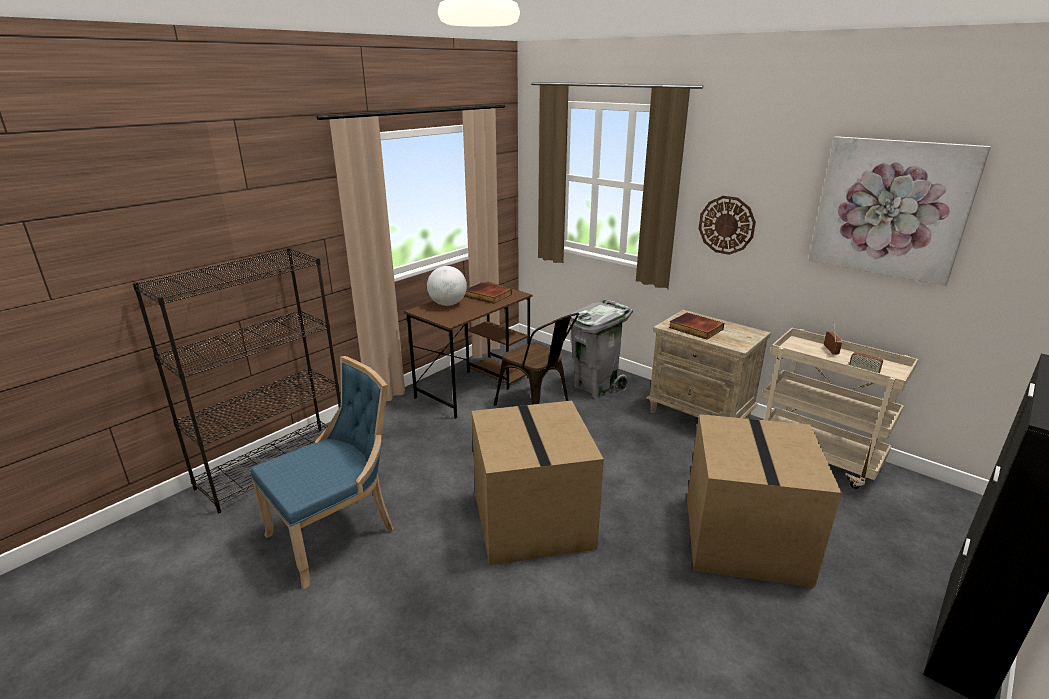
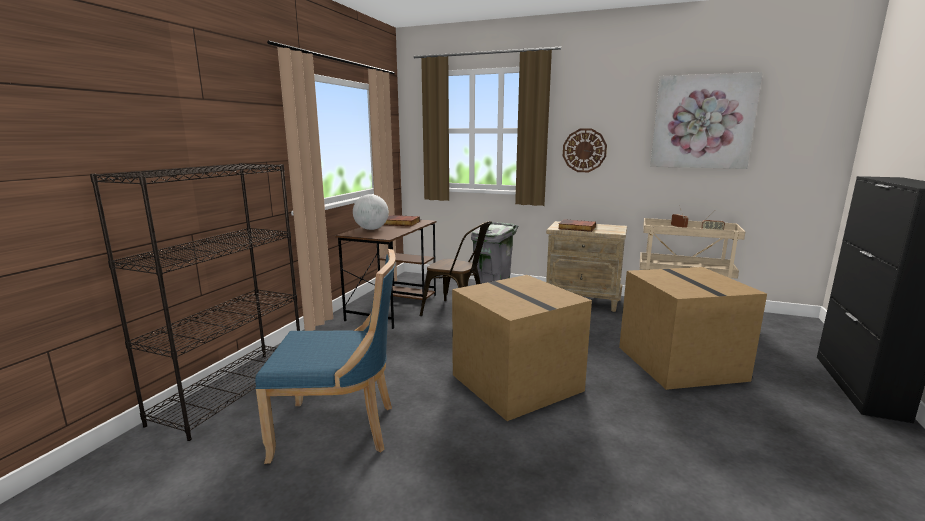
camera: 20 degrees left, 10 degrees down
(337, 533) = (340, 429): blue chair -> blue chair turned 60 degrees clockwise

